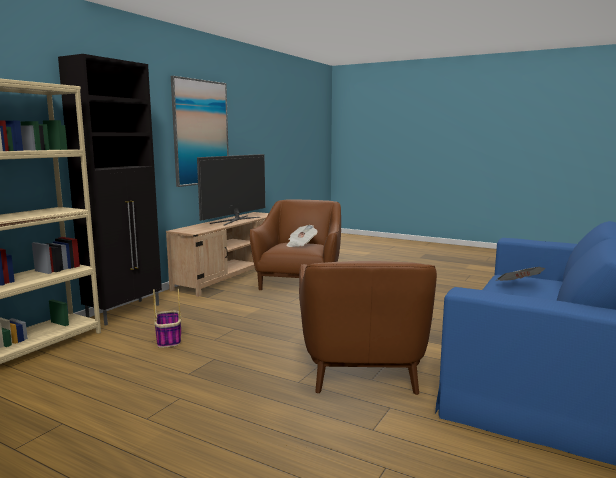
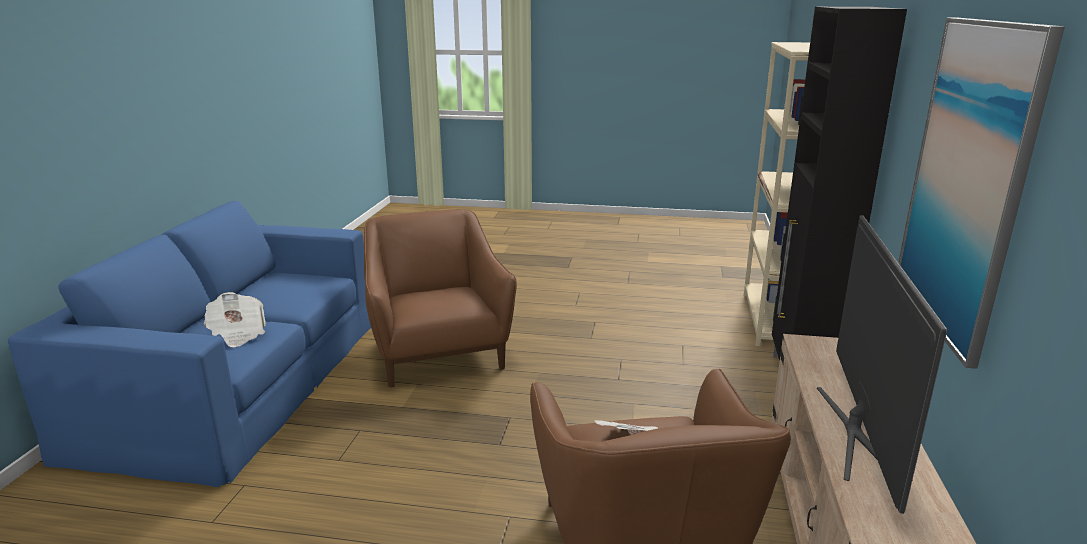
camera: 160 degrees right, 10 degrees up
(169, 340) = (668, 350): basket -> none

